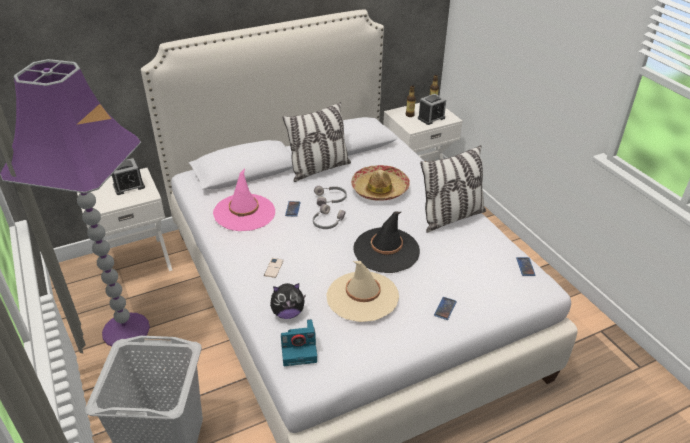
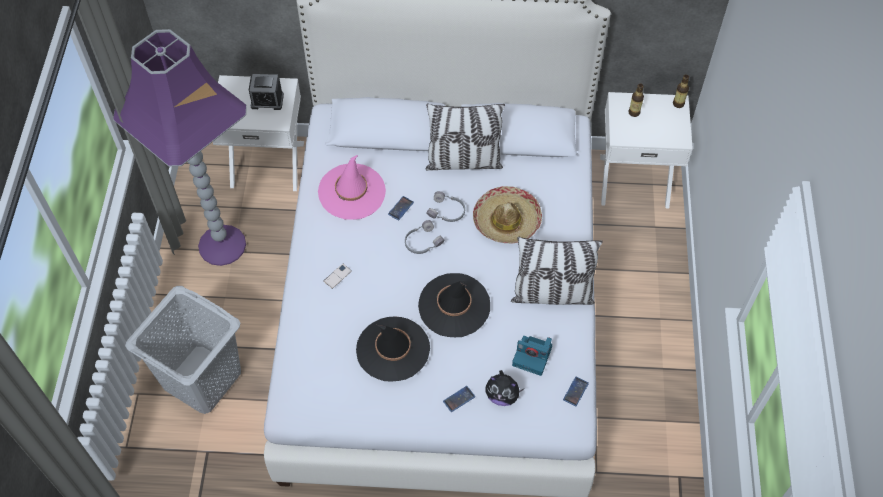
camera: 30 degrees right, 20 degrees up
(288, 313) = (319, 333): plush toy -> plush toy (502, 395)
(299, 349) = (304, 377): camera -> camera (533, 356)
(362, 296) = (393, 349): beige hat -> black hat
(431, 118) = (656, 129): alarm clock -> none

